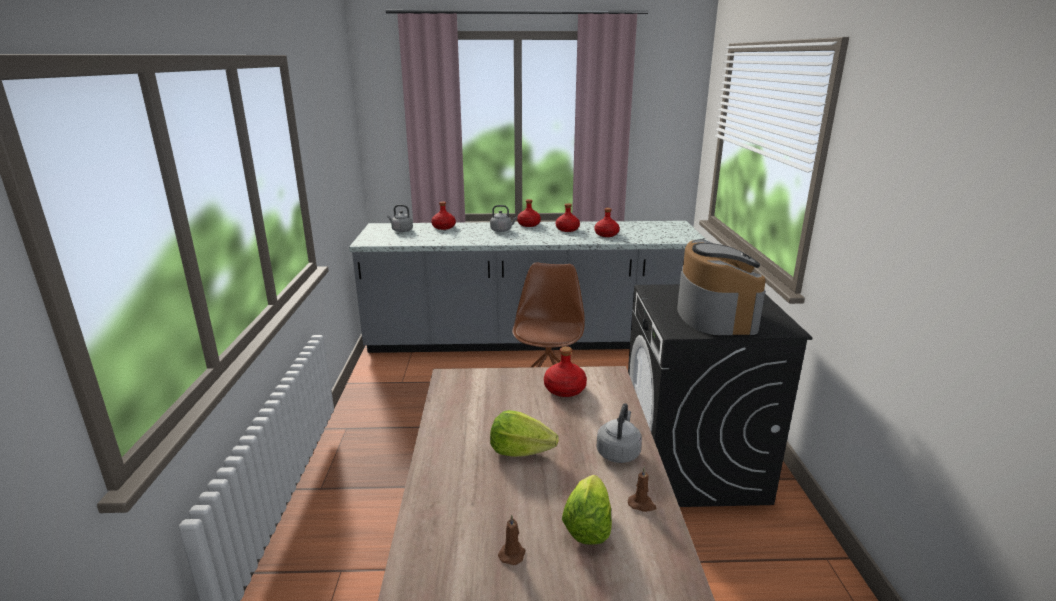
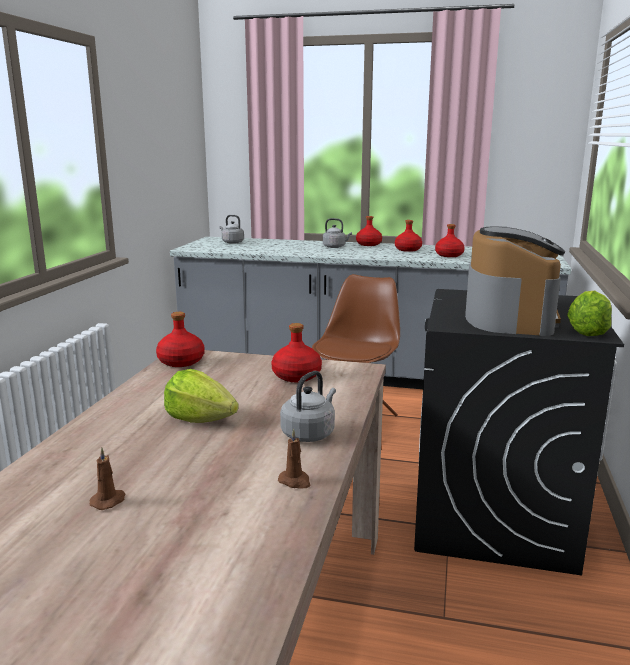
camera: 15 degrees right, 5 degrees down
(444, 227) = (277, 242): red bottle -> red bottle (181, 361)
(587, 526) = (214, 491): lettuce -> lettuce (588, 331)

